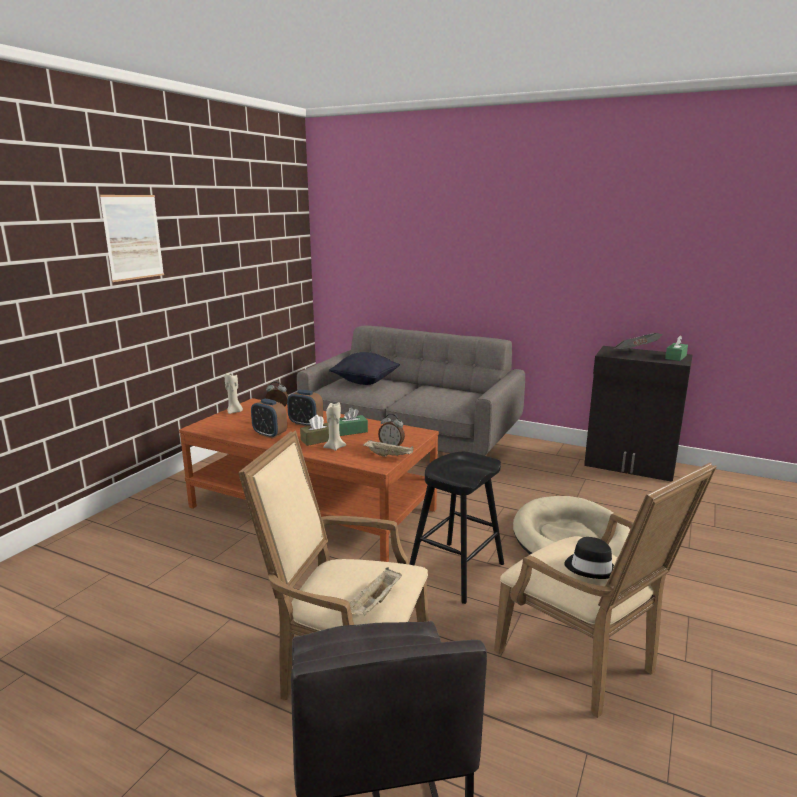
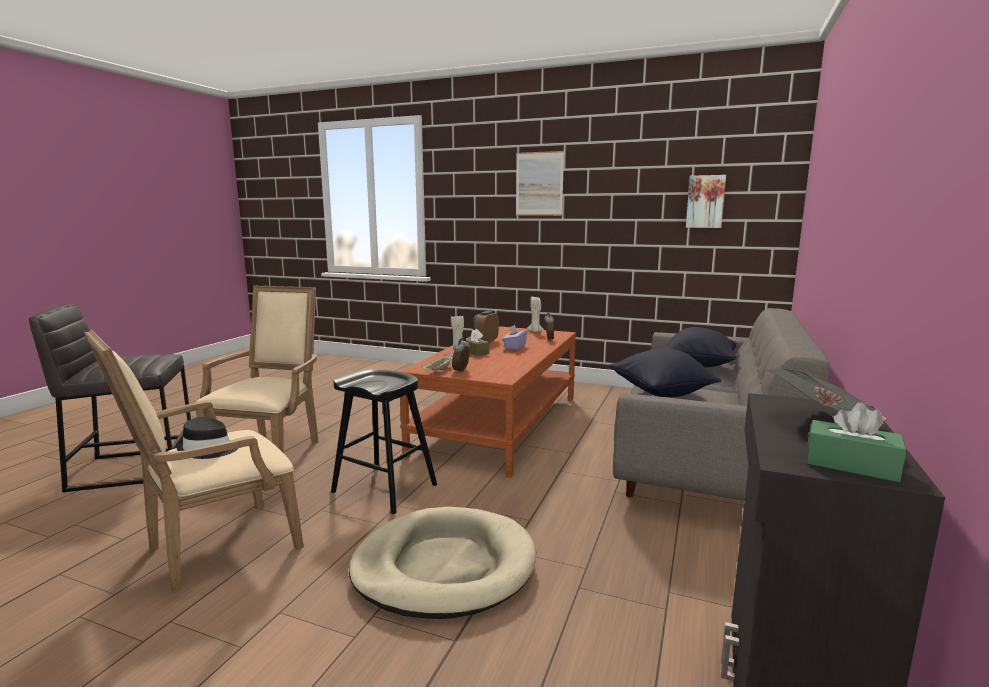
camera: 85 degrees right, 5 degrees down
(266, 247) = (705, 201): none -> picture
(305, 423) = (514, 347): alarm clock -> purple tissue box
(351, 431) = (499, 359): green tissue box -> none
(374, 604) = (229, 387): beige tray -> none
(433, 399) = (661, 394): none -> black pillow

